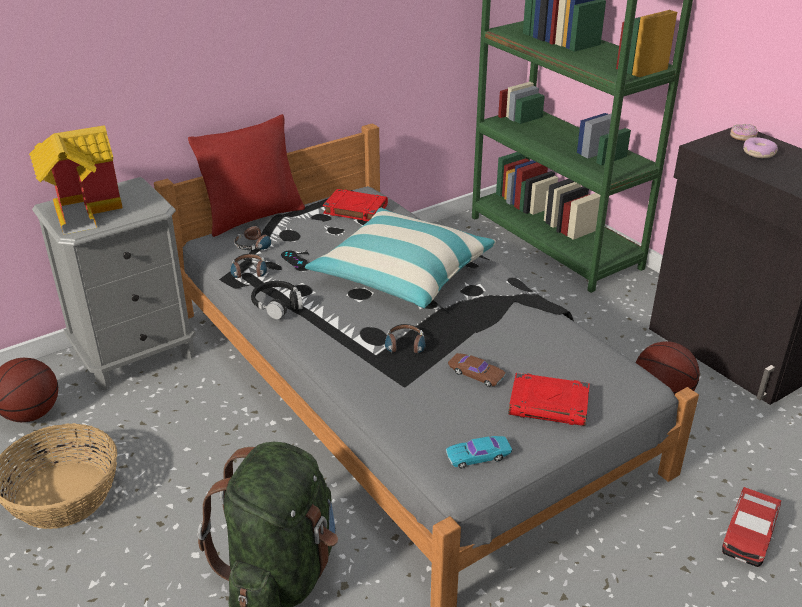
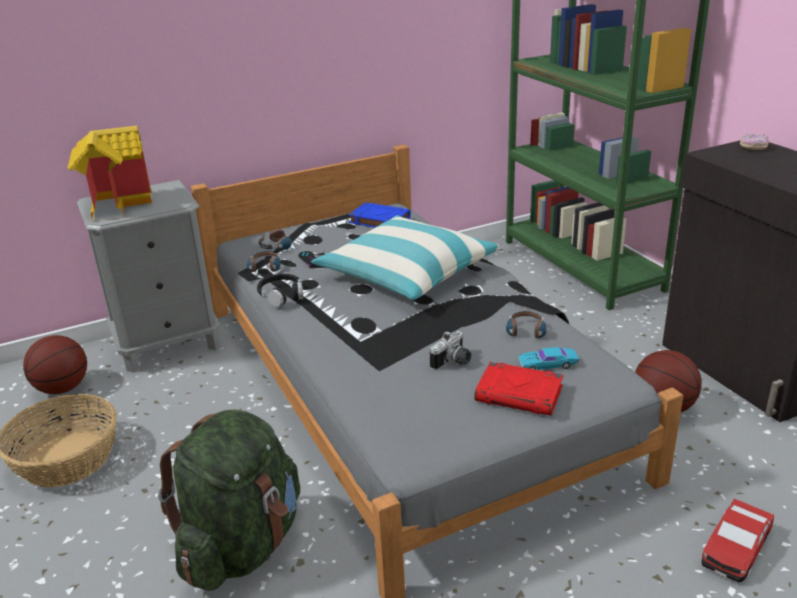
camera: 10 degrees right, 5 degrees down
(253, 217) = (285, 224): red pillow -> none
(354, 209) = (379, 220): red book -> blue book
(405, 349) = (389, 338): headphones -> headphones (525, 334)
(476, 374) = (453, 362): brown toy car -> camera
(478, 456) = (434, 437): turquoise toy car -> turquoise toy car (547, 364)
(758, 153) = (767, 160): donut -> none

